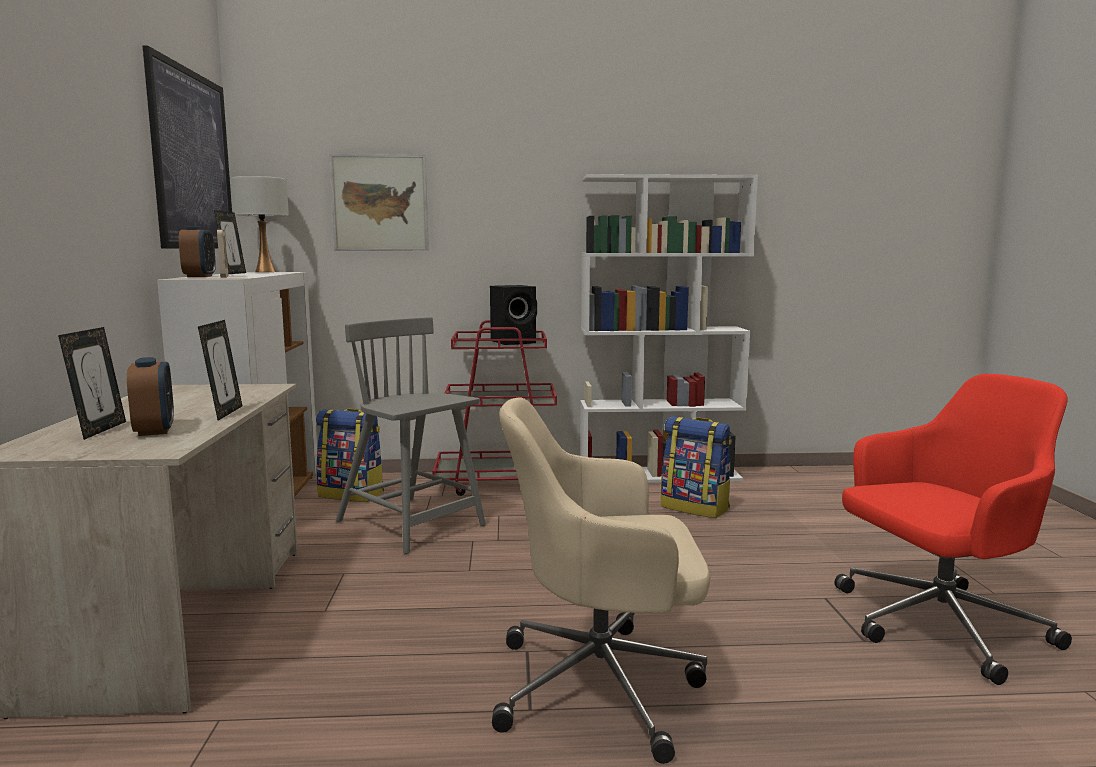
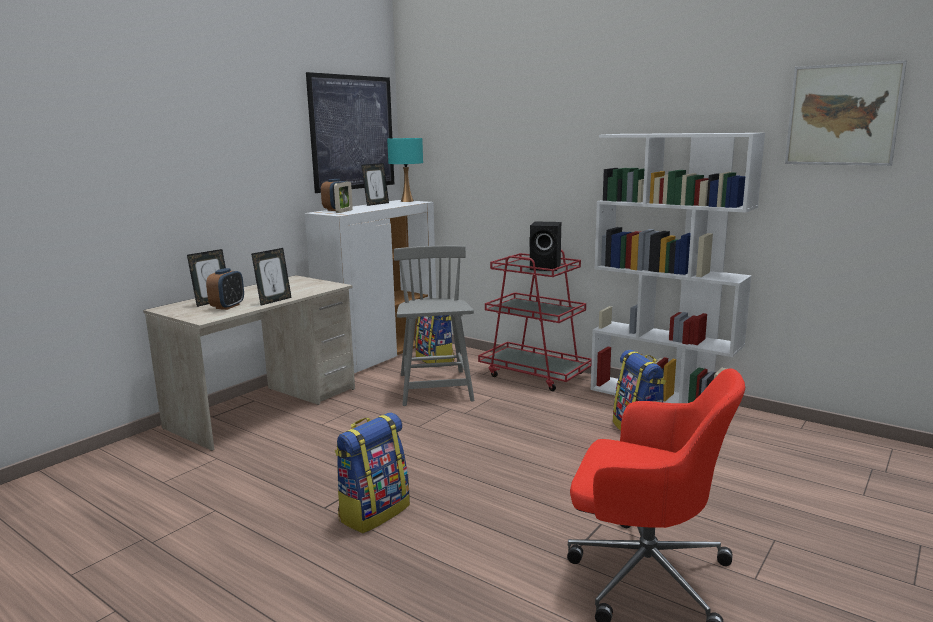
camera: 40 degrees right, 5 degrees up
(265, 272) = (407, 201): white table lamp -> turquoise table lamp
(380, 203) = (477, 153): picture -> picture (842, 115)
(603, 685) = (374, 512): beige office chair -> backpack

